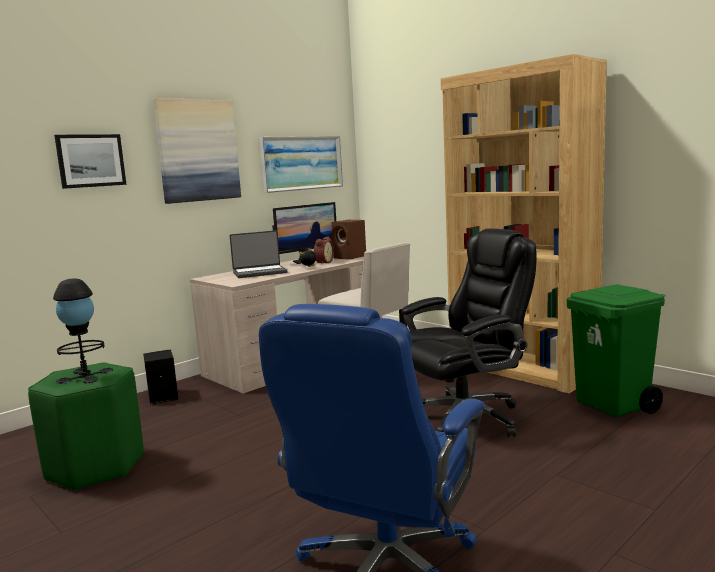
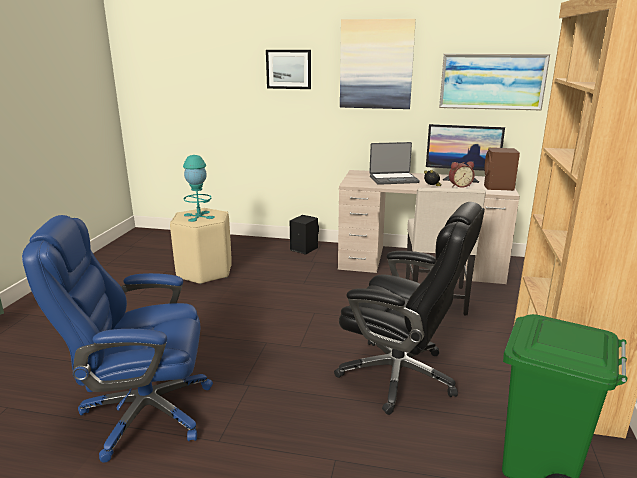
camera: 55 degrees right, 10 degrees up
(85, 376) = (199, 216): black table lamp -> turquoise table lamp
(94, 468) = (204, 272): green stool -> beige stool
(259, 272) = (393, 179): laptop -> laptop turned 45 degrees counterclockwise

